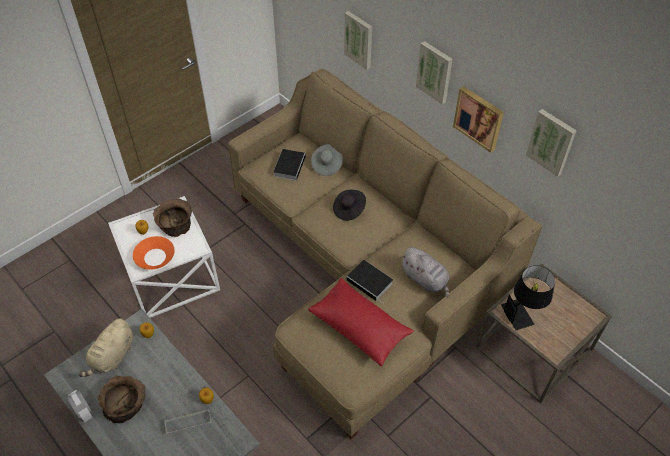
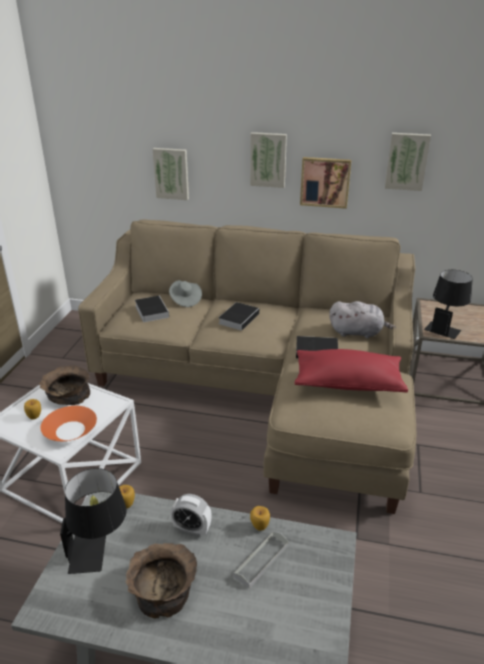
camera: 35 degrees left, 20 degrees down
(84, 412) = (113, 632): alarm clock -> alarm clock (192, 529)
(112, 357) = (99, 550): beige plush toy -> black table lamp
(349, 210) = (239, 318): black hat -> book

